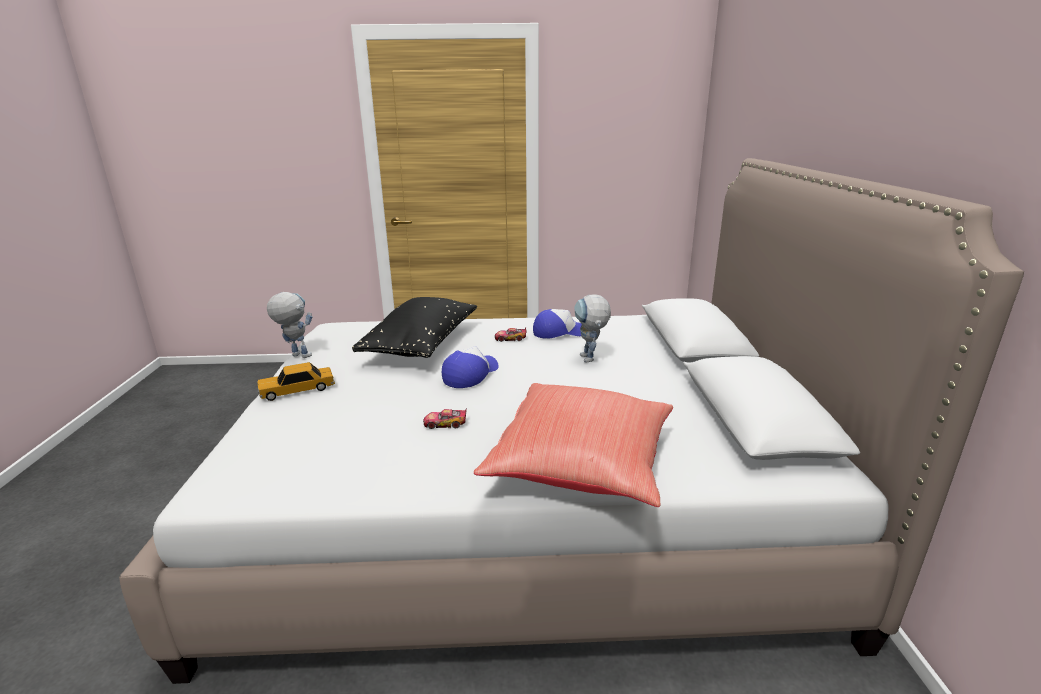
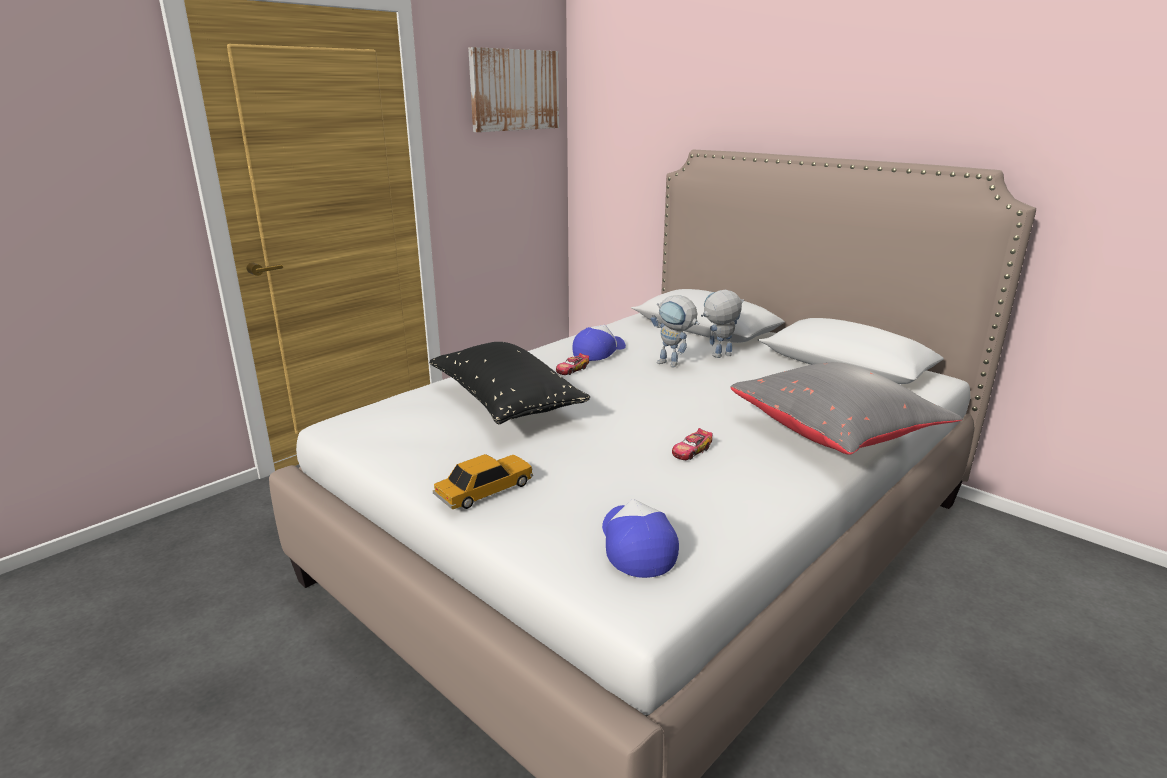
camera: 45 degrees left, 0 degrees up
(295, 355) = (385, 465): toy robot -> toy robot (718, 357)
(297, 390) = (485, 490): toy car -> toy car turned 150 degrees counterclockwise
(470, 374) = (615, 409): cap -> cap (635, 545)
(582, 467) = (836, 433): red pillow -> grey pillow
(640, 99) = (514, 90): none -> picture

